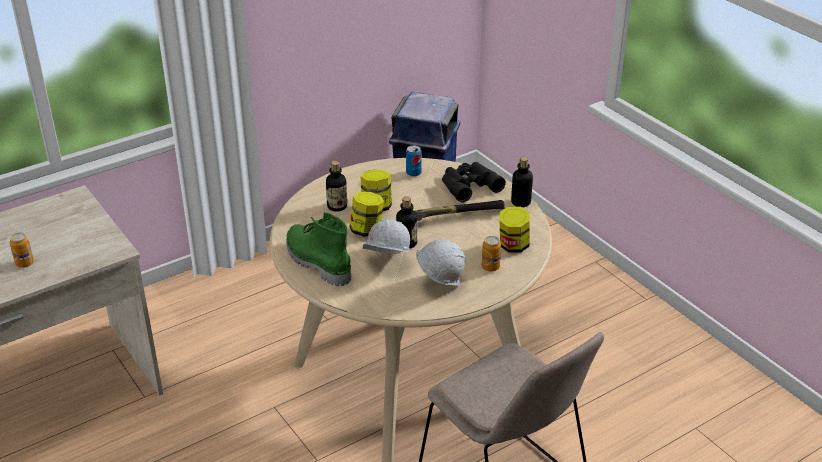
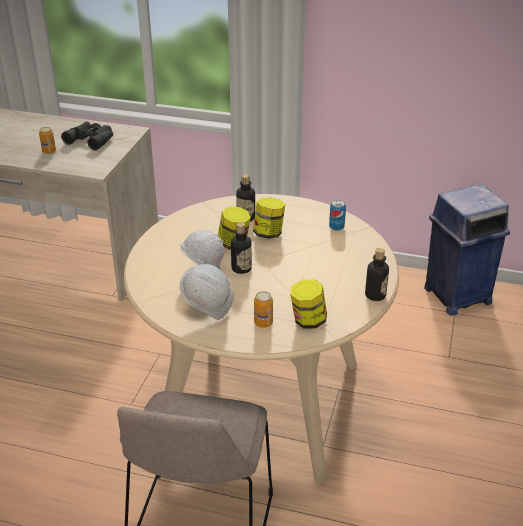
camera: 50 degrees right, 0 degrees up
(316, 263) = (167, 243): green boot -> none
(451, 217) = (304, 271): hammer -> none
(468, 185) = (359, 258): black binoculars -> black binoculars (92, 139)

